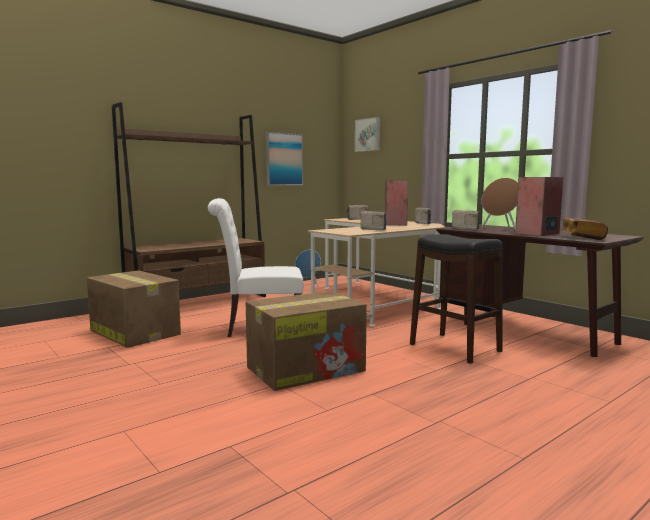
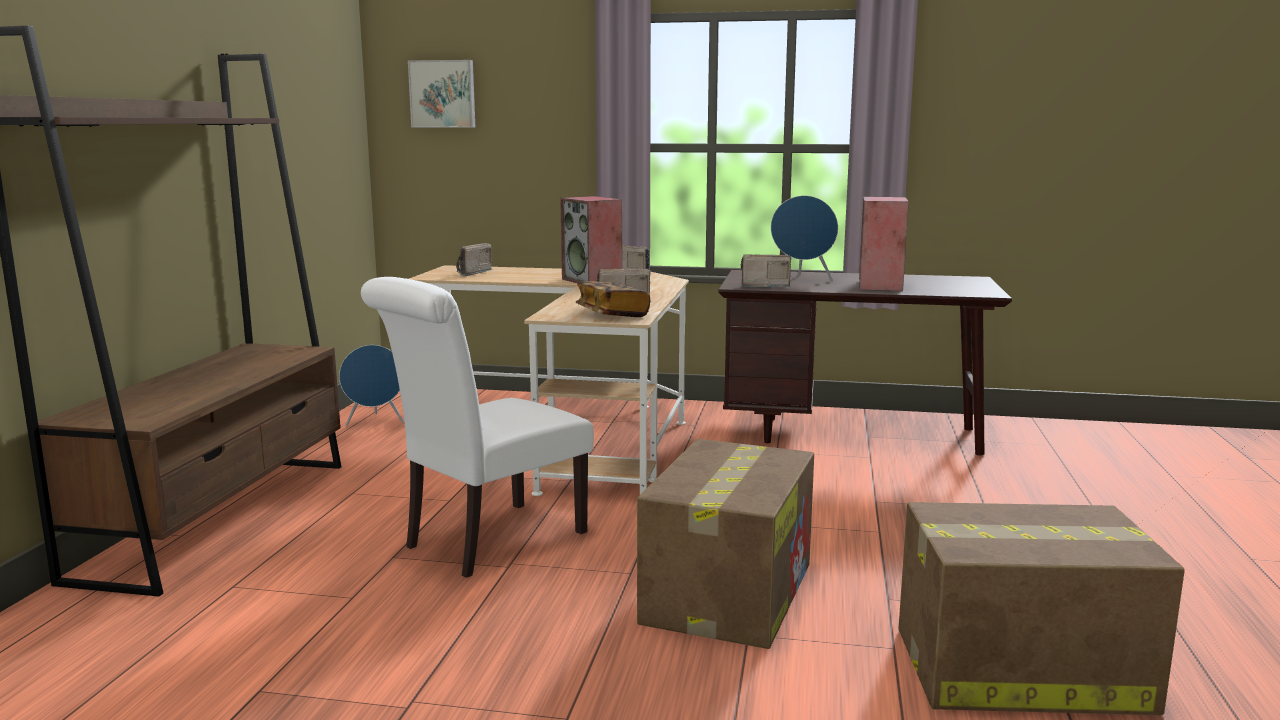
camera: 40 degrees left, 5 degrees up
(134, 332) = (236, 635): cardboard box -> cardboard box (1017, 670)
(284, 159) = (291, 150): picture -> none
(454, 348) = (830, 487): black stool -> none
(500, 229) = (802, 280): brown speaker -> blue speaker
(582, 238) = (955, 289): book -> book (612, 314)

